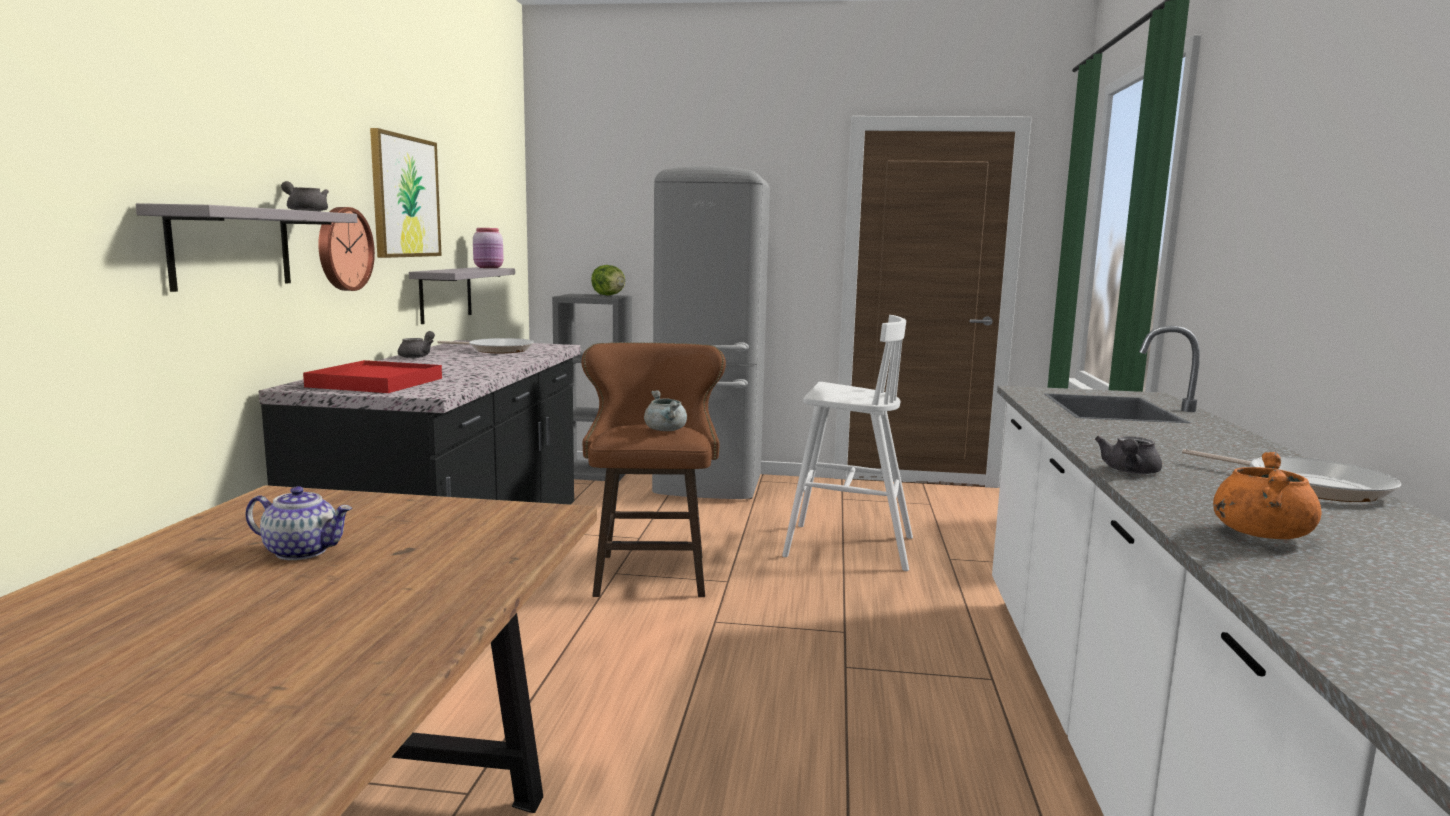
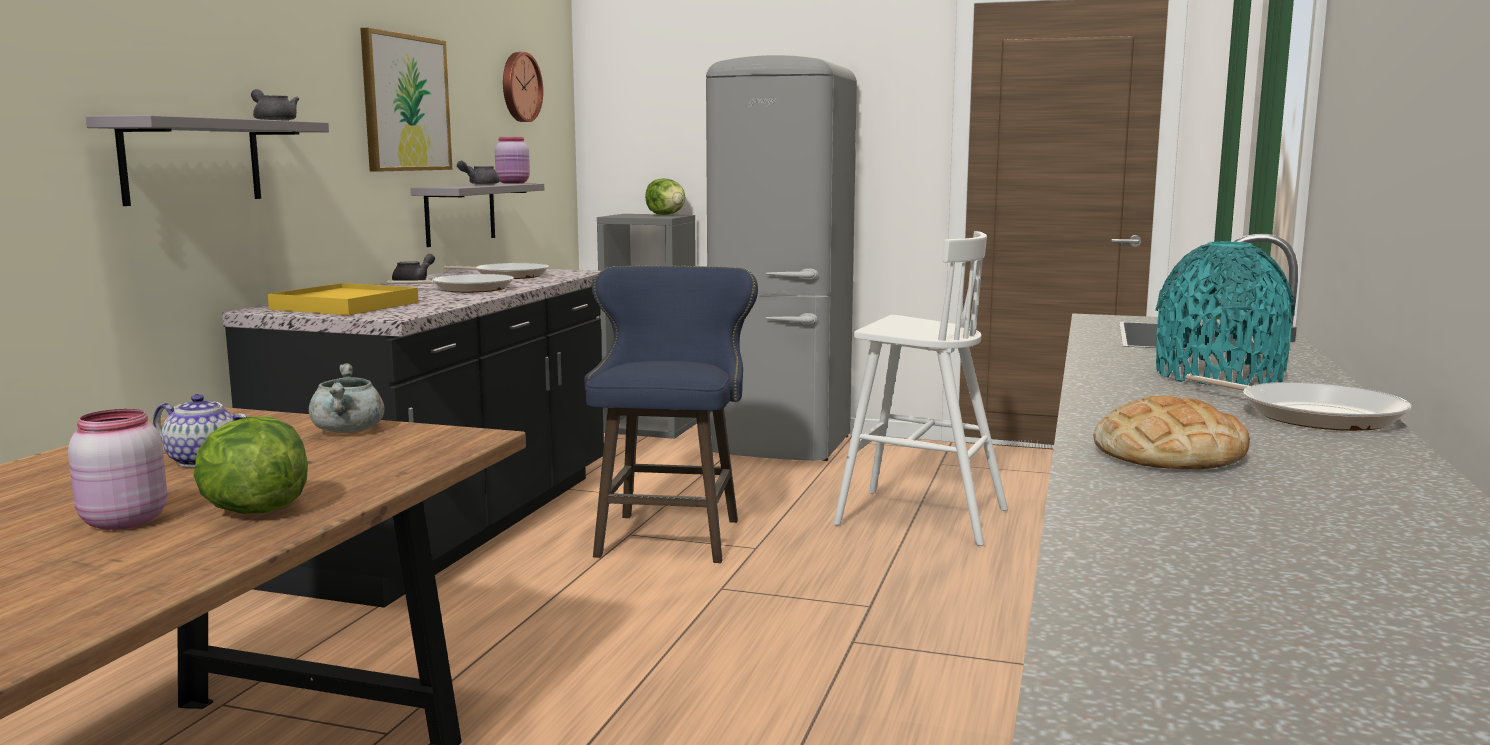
camera: 10 degrees right, 0 degrees up
(256, 634) = (121, 522): none -> pink jar
(342, 249) = (325, 162): wall clock -> wall clock (519, 87)
(375, 382) = (345, 306): red tray -> yellow tray
(393, 612) = (254, 511): none -> lettuce
(474, 364) = (467, 289): none -> frying pan
(651, 572) = (671, 535): brown stool -> blue stool
(666, 430) = (678, 366): grey cooking pot -> grey cooking pot (349, 431)
(1129, 471) = (1102, 397): grey teapot -> grey teapot (479, 184)
(1187, 447) = (1218, 376): none -> turquoise vase
(1260, 533) = (1168, 454): orange cooking pot -> bread

